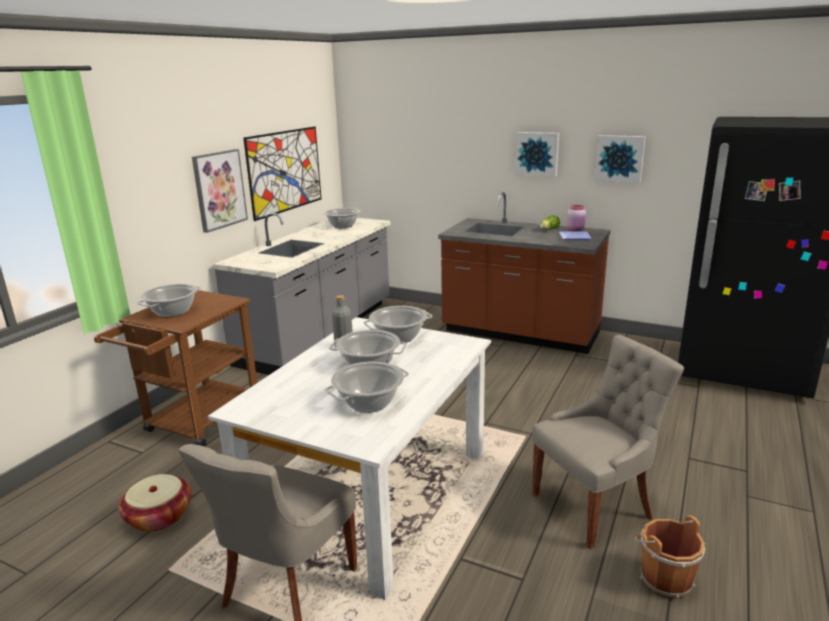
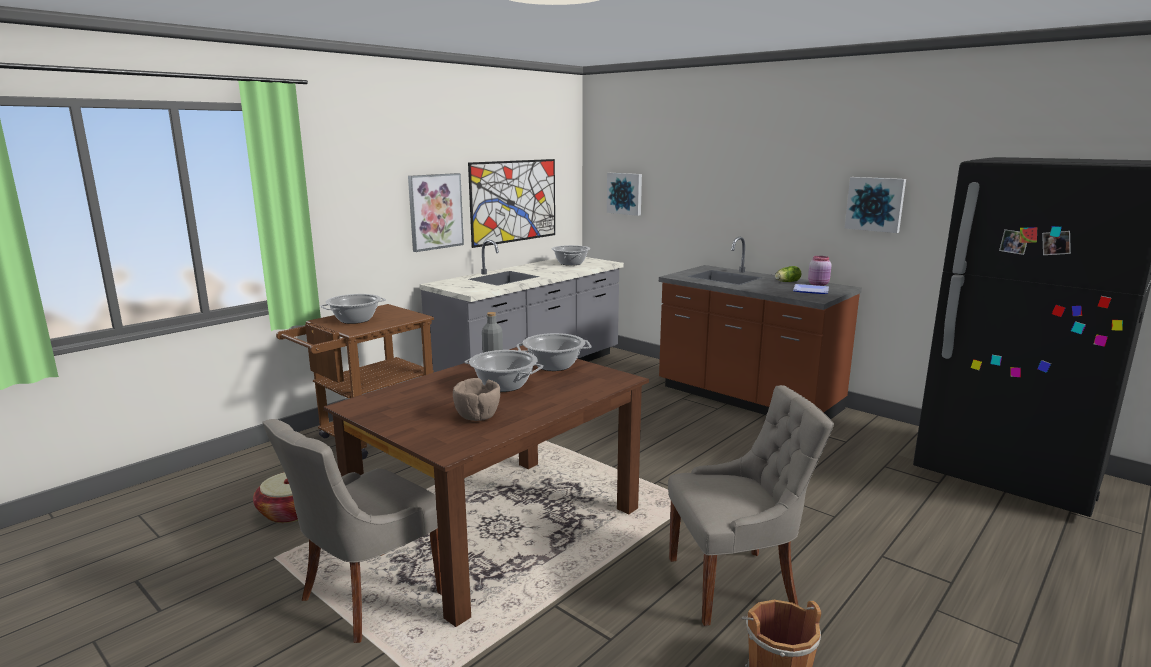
camera: 15 degrees right, 5 degrees down
(369, 403) = (477, 416): cooking pot -> brown bowl
(373, 494) = (499, 528): white dining table -> brown dining table
(537, 154) = (782, 196): picture -> picture (625, 193)

